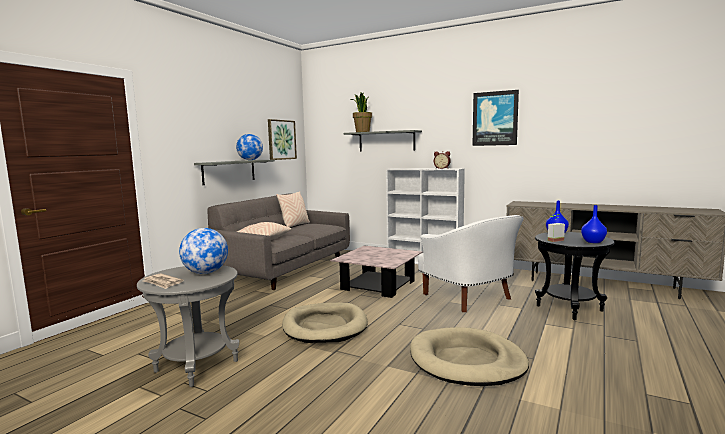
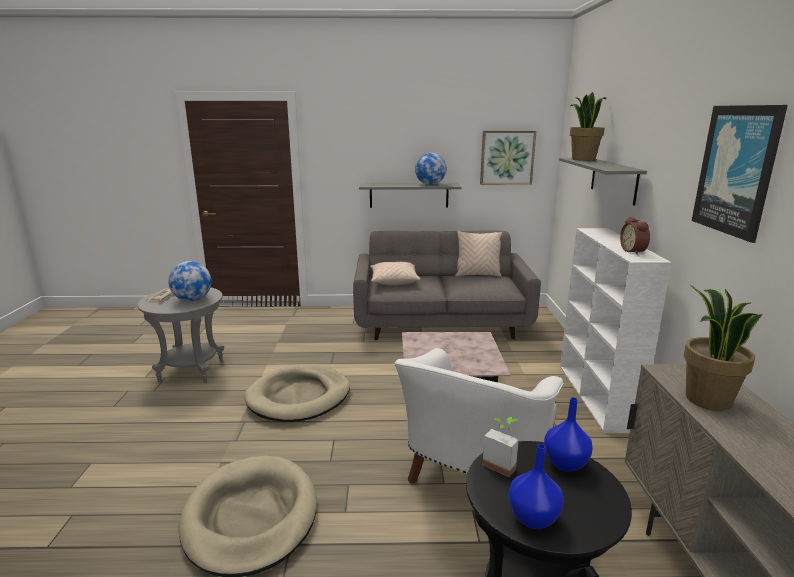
camera: 60 degrees right, 10 degrees up
(542, 204) = (707, 400): none -> potted plant

